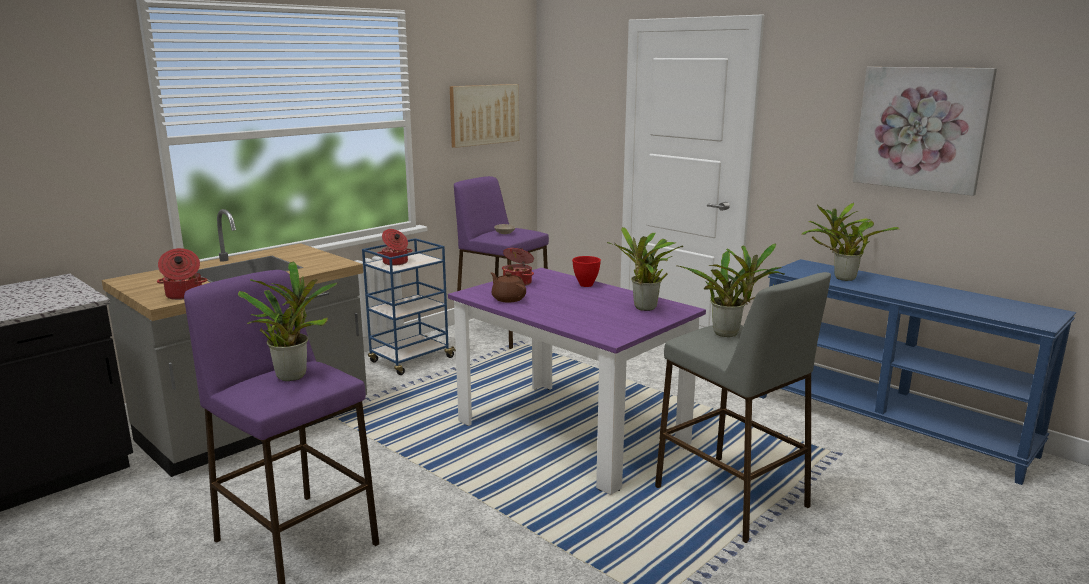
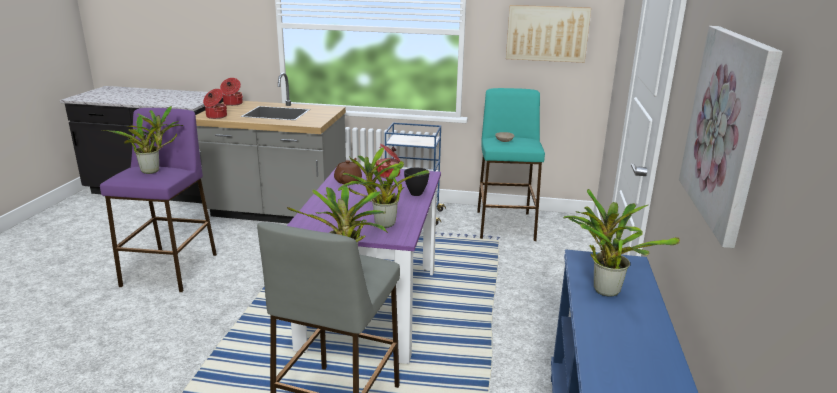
camera: 55 degrees right, 5 degrees up
(395, 263) = (405, 138): cooking pot -> cooking pot (232, 103)
(502, 332) = (505, 225): purple stool -> turquoise stool
(586, 285) = (416, 194): red bowl -> black bowl

